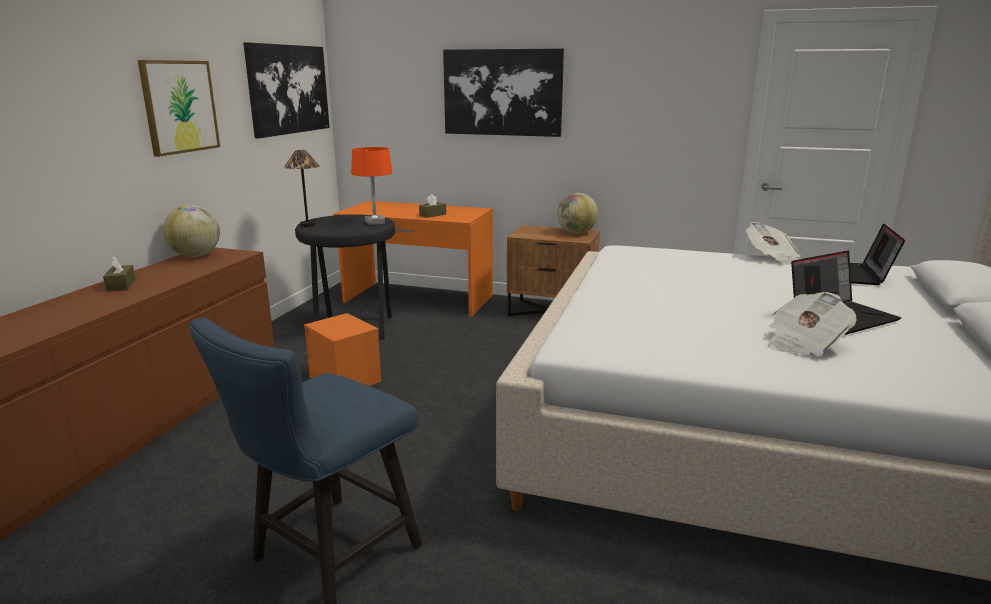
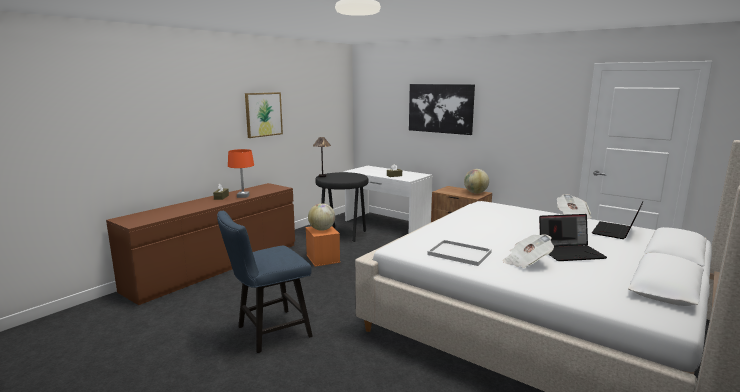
camera: 20 degrees right, 5 degrees down
(196, 256) = (261, 187): globe -> globe (322, 229)
(288, 89) = (326, 104): picture -> none
(374, 222) = (357, 177): orange table lamp -> orange table lamp (243, 196)
(418, 299) = (386, 223): orange desk -> white desk
(685, 344) = (458, 253): none -> white tray

